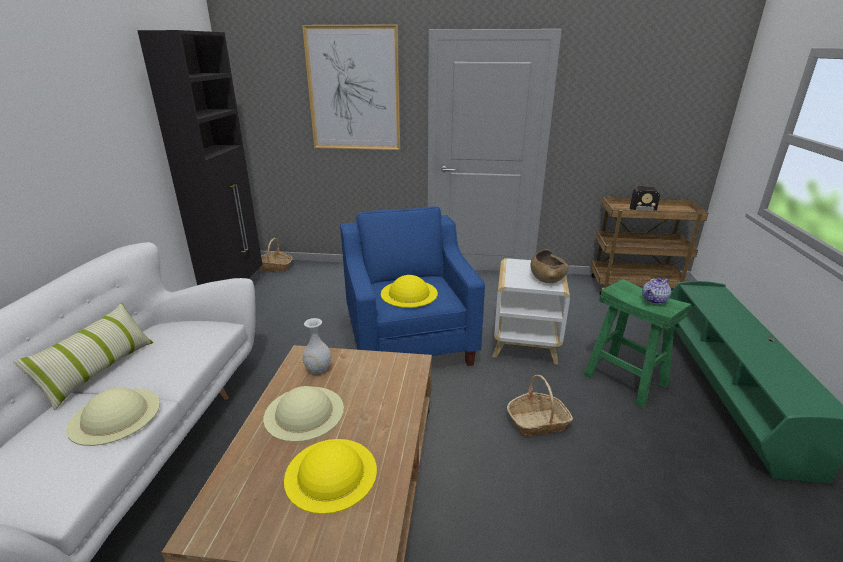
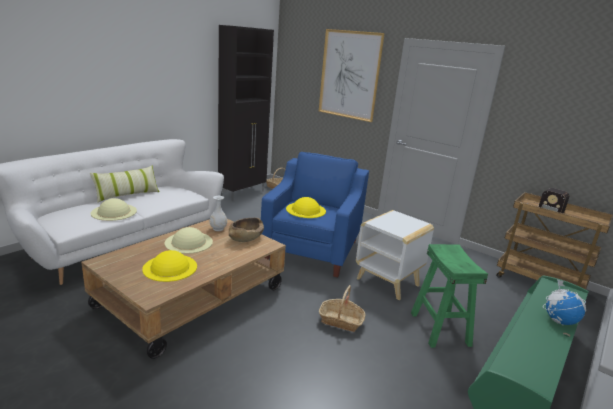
camera: 30 degrees right, 5 degrees down
(547, 277) = (405, 227): brown bowl -> brown bowl (246, 238)
(654, 300) = (461, 262): teapot -> none
(749, 327) = (559, 321): none -> globe

